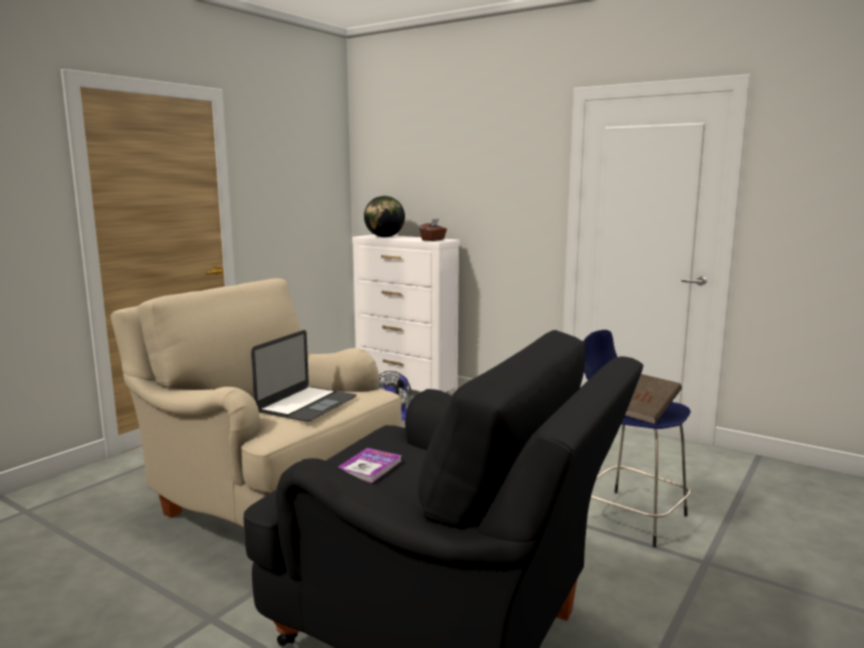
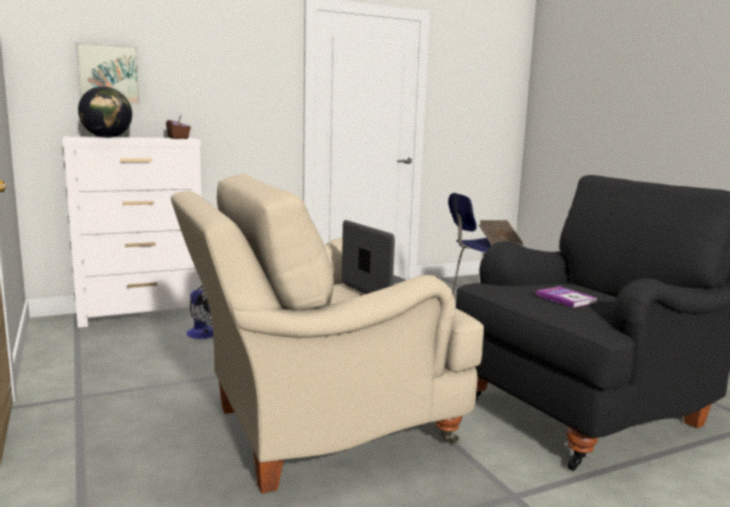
camera: 60 degrees left, 0 degrees up
(406, 184) = (108, 74): none -> picture

